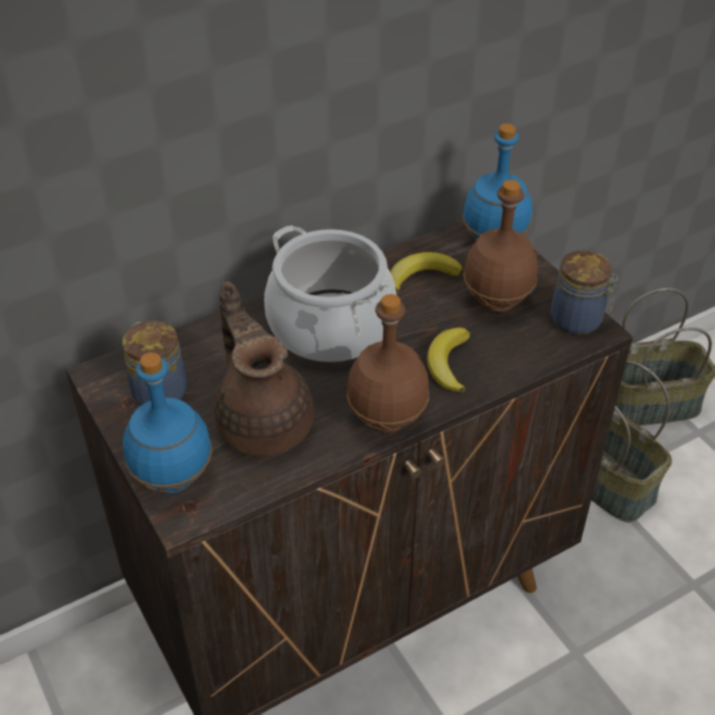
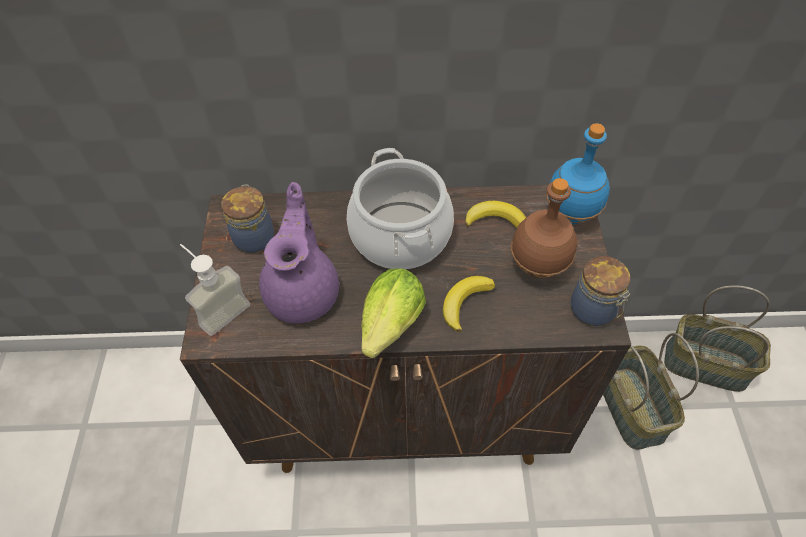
camera: 30 degrees right, 10 degrees up
(174, 480) = (218, 309): blue bottle -> soap dispenser
(264, 422) = (304, 291): brown teapot -> purple teapot
(387, 419) = (389, 329): brown bottle -> lettuce

